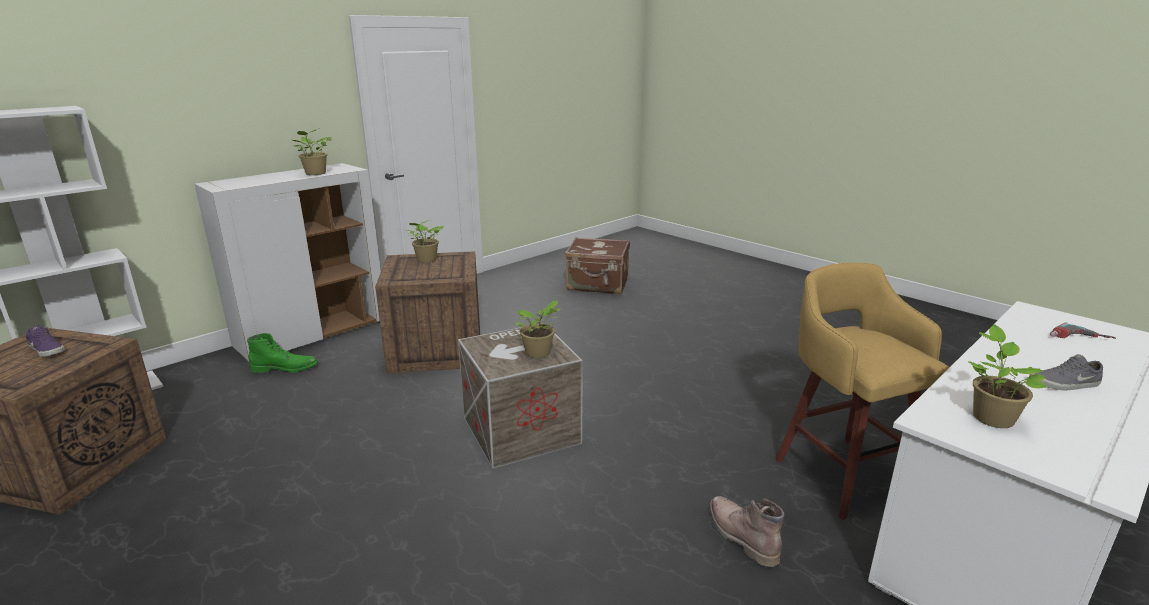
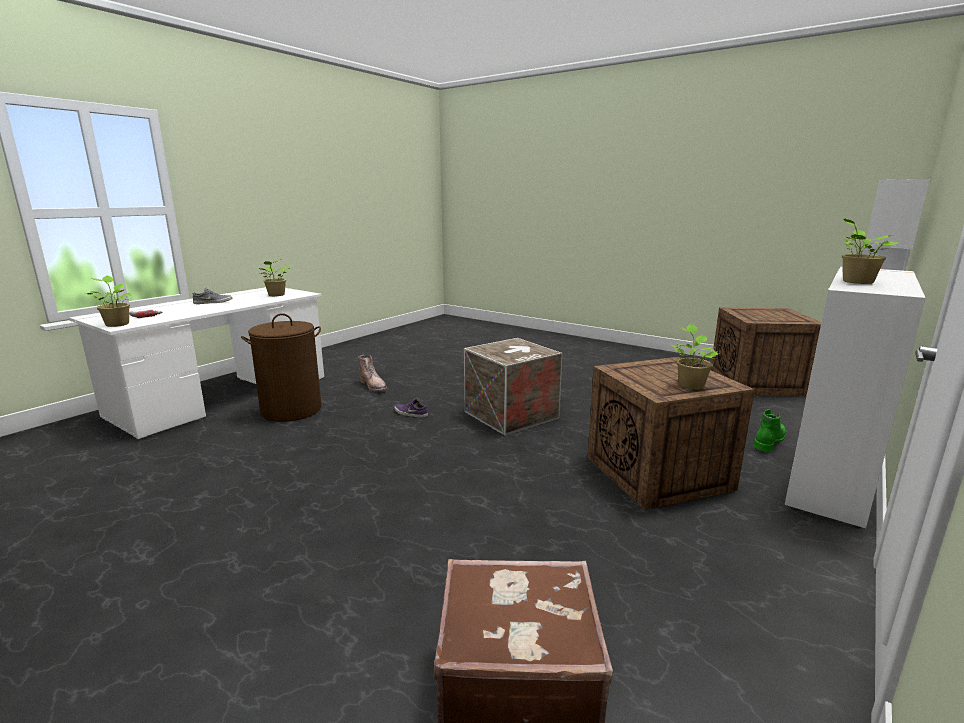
camera: 170 degrees right, 5 degrees down
(48, 350) = (775, 317): purple shoe -> purple shoe (410, 413)
(285, 368) = (768, 441): green boot -> green boot turned 150 degrees clockwise
(539, 353) = (495, 348): potted plant -> potted plant (117, 324)
(842, 473) = (291, 410): yellow stool -> brown laundry basket

